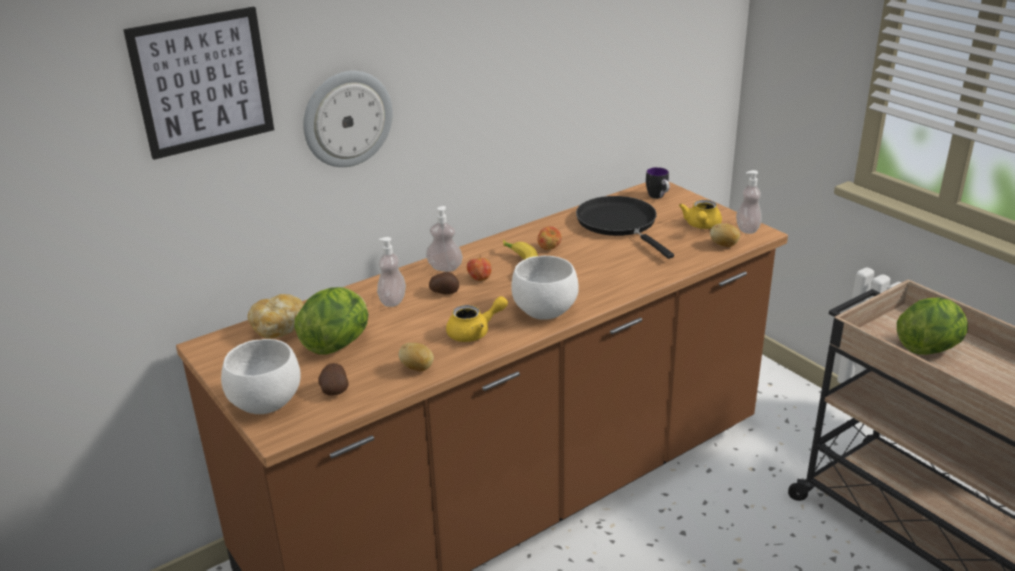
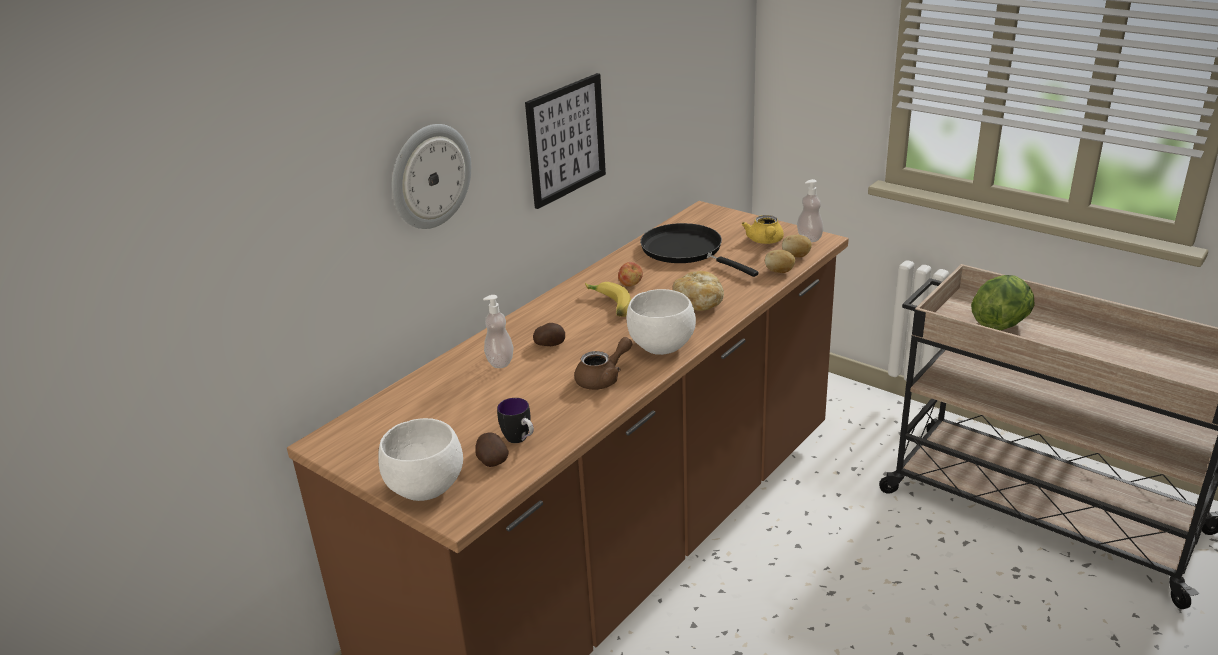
camera: 15 degrees left, 0 degrees up
(202, 82) = (295, 153): picture -> picture (566, 140)
(279, 328) = (394, 410): bread -> bread (699, 302)
(338, 344) = (467, 414): lettuce -> none
(417, 368) = (565, 424): potato -> potato (779, 272)
(445, 268) = (535, 320): soap dispenser -> none
(475, 332) = (603, 378): yellow teapot -> brown teapot
(479, 279) = (577, 326): apple -> none
(658, 197) = (709, 220): mug -> mug (520, 440)

